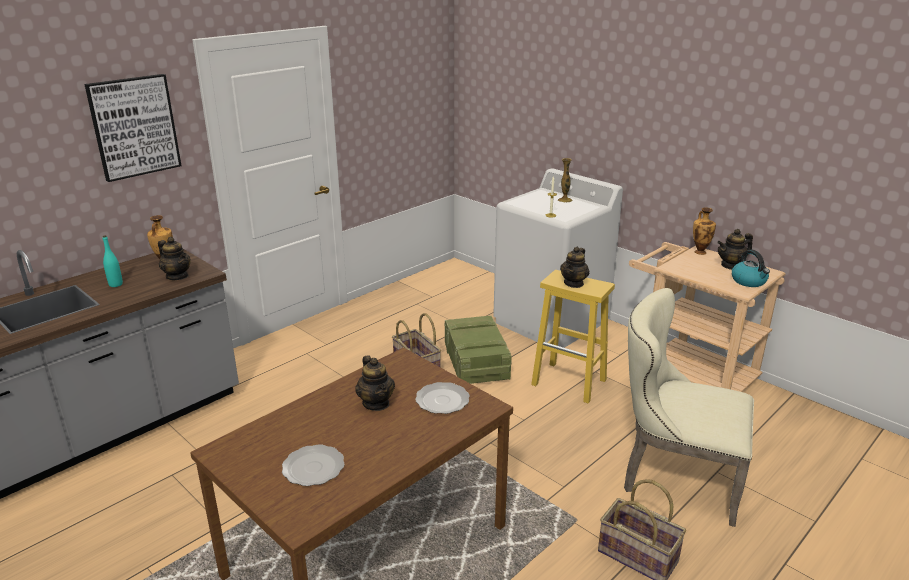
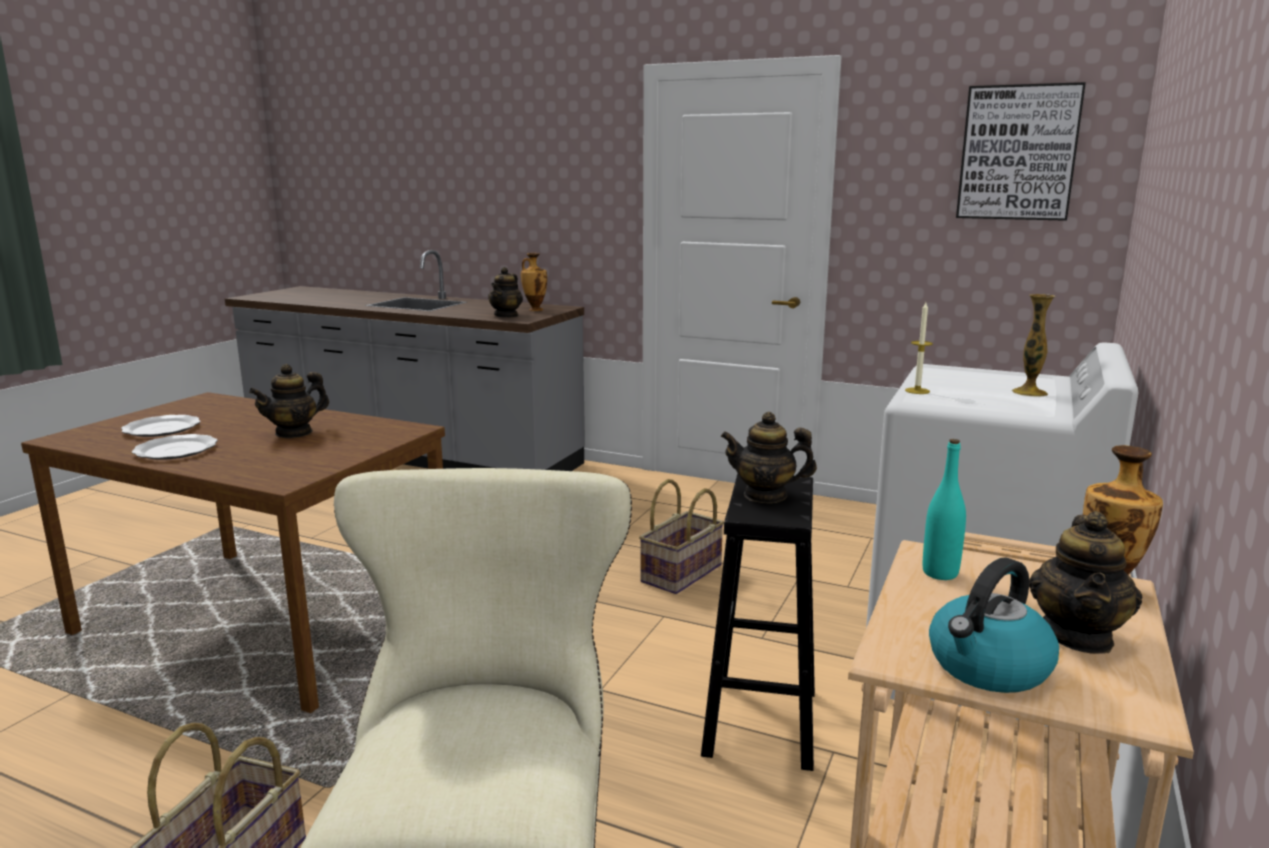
camera: 70 degrees right, 10 degrees down
(115, 284) = (474, 308): turquoise bottle -> turquoise bottle (940, 573)
(134, 127) = (566, 158): picture -> picture (1018, 153)
(443, 400) = (301, 458): plate -> plate (175, 450)
(475, 363) = (739, 616): crate -> none
(570, 382) = (761, 723): yellow stool -> black stool
(731, 265) = (1078, 636): teapot -> teapot turned 120 degrees counterclockwise

